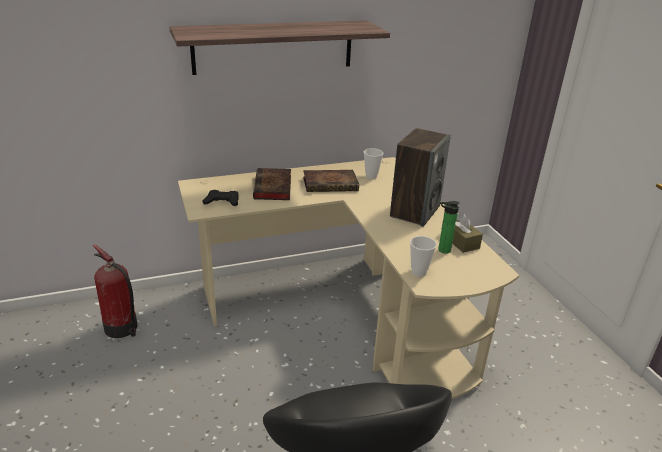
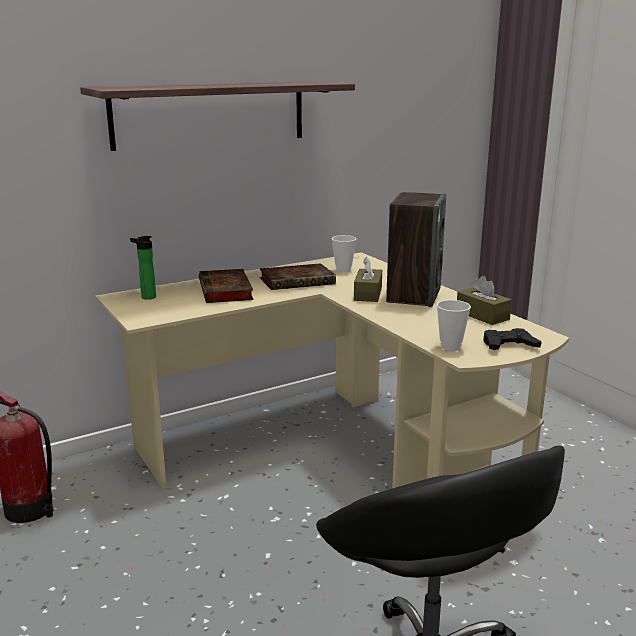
camera: 10 degrees left, 10 degrees down
(222, 201) = (165, 309): black game controller -> black game controller (509, 345)
(379, 205) = (368, 294): none -> brown tissue box
(442, 250) = (466, 325): bottle -> bottle (146, 297)

